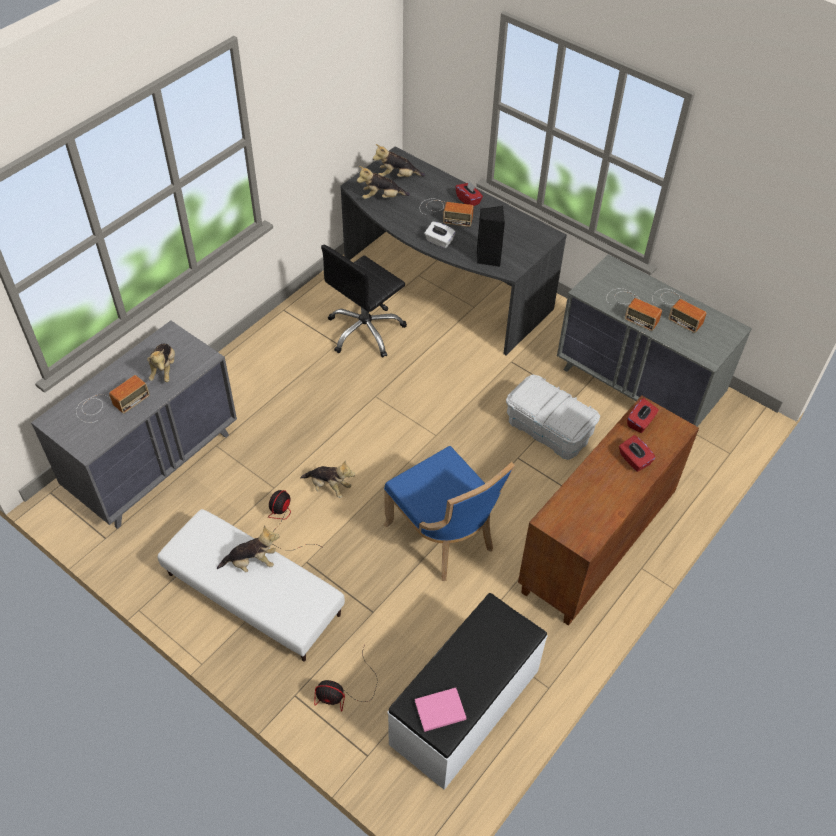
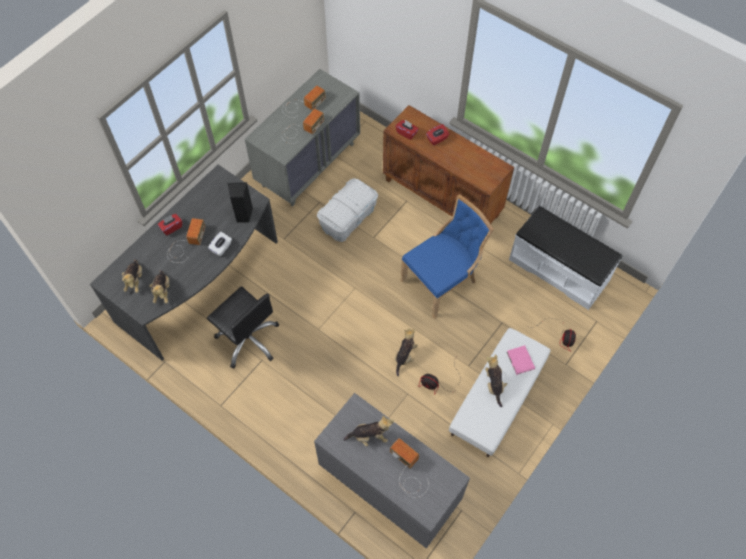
camera: 90 degrees left, 10 degrees up
(438, 710) = (597, 259): pink book -> pink book (520, 361)

